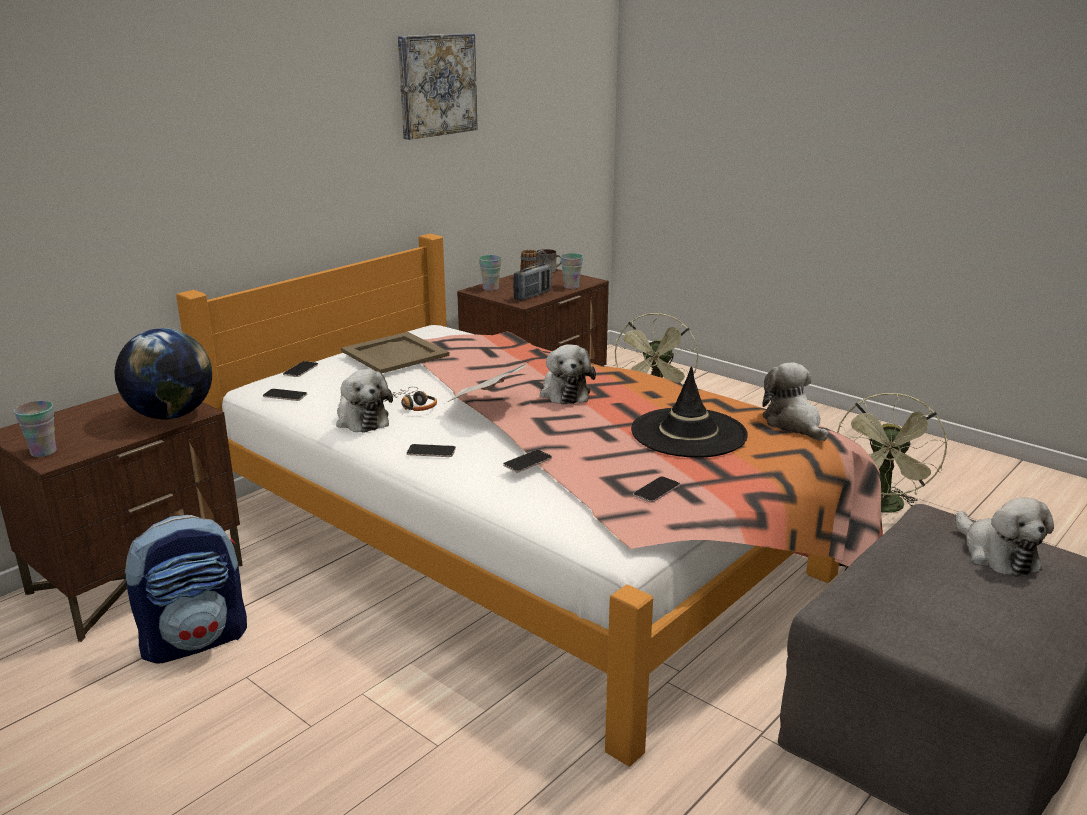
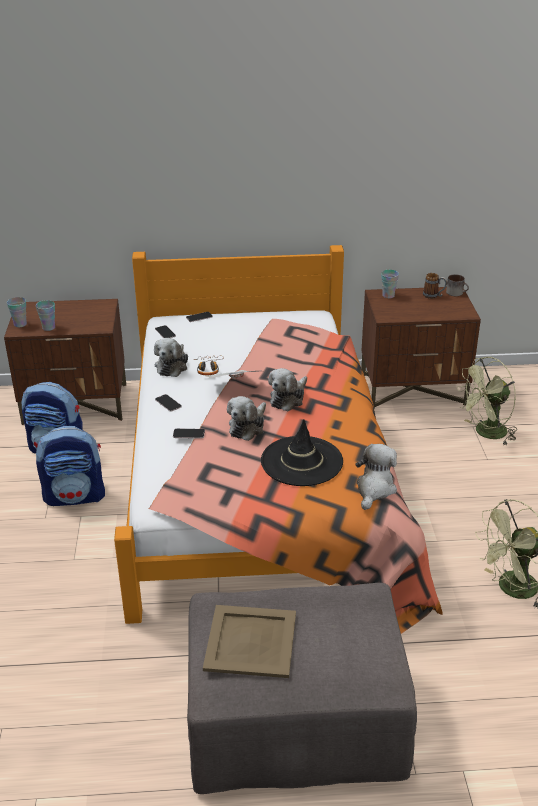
camera: 45 degrees right, 10 degrees up
(170, 415) = (90, 325): globe -> none
(316, 676) = (75, 496): none -> backpack
(394, 354) = (254, 327): beige tray -> beige tray (250, 642)
(436, 85) = (364, 138): picture -> none
(532, 295) = (403, 312): radio -> none
(571, 286) = (443, 314): cup -> cup (48, 327)
(656, 490) = (217, 485): phone -> none
(997, 554) = (341, 635): plush toy -> plush toy (248, 426)

